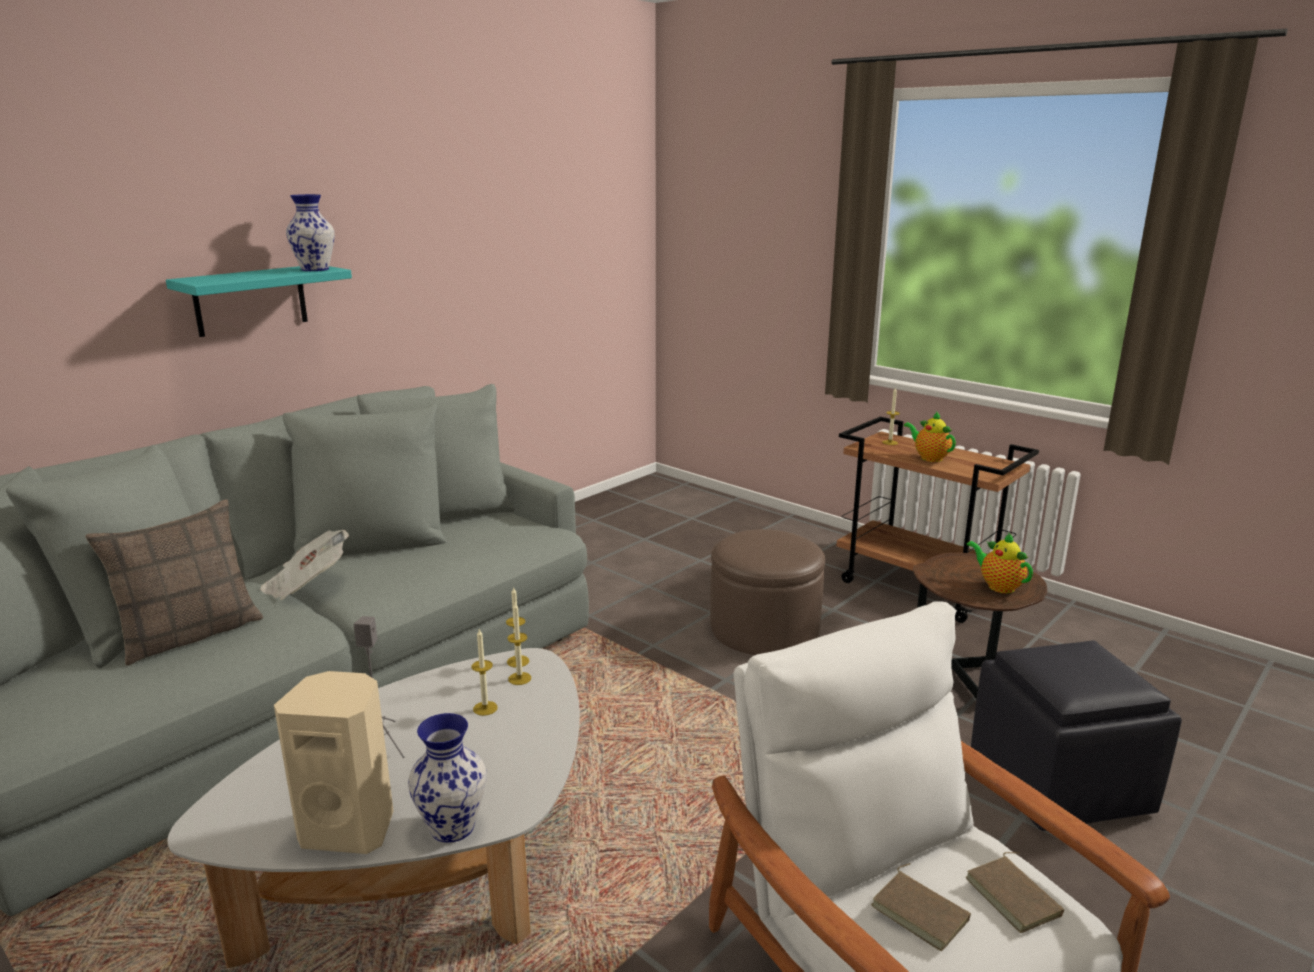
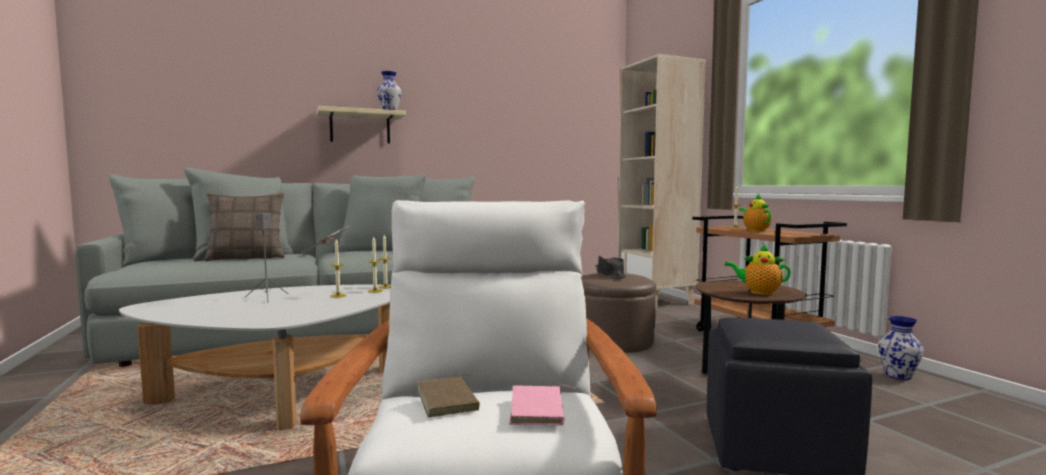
camera: 25 degrees right, 15 degrees down
(250, 300) = (360, 127): turquoise shelf -> beige shelf
(350, 828) = (198, 314): beige speaker -> none
(453, 827) = (241, 321): vase -> vase (899, 376)
(743, 518) = (656, 300): none -> beige bookcase
(759, 543) = (610, 275): none -> black hat
(998, 586) = (758, 292): teapot -> teapot turned 60 degrees counterclockwise
(1015, 897) = (539, 410): brown book -> pink book

